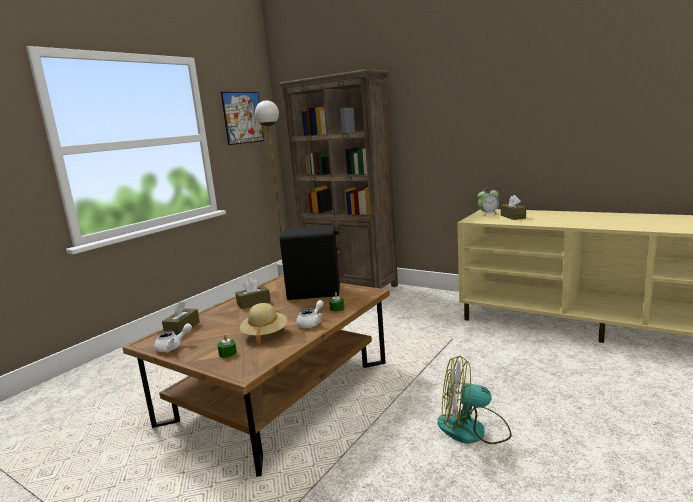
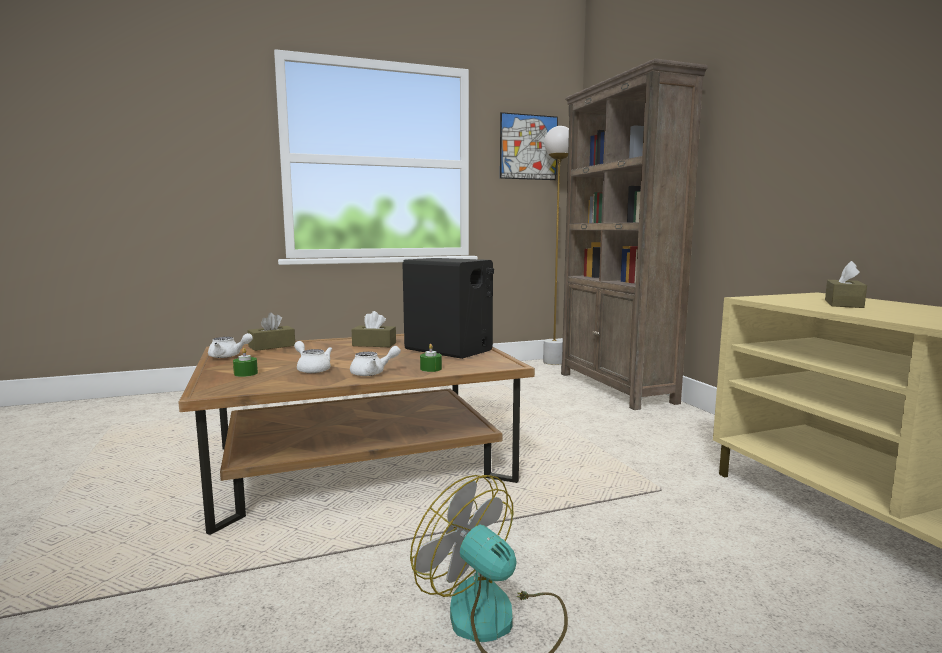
camera: 35 degrees right, 5 degrees down
(265, 334) = (312, 369): beige hat -> white teapot
(488, 214) = (807, 297): alarm clock -> none

